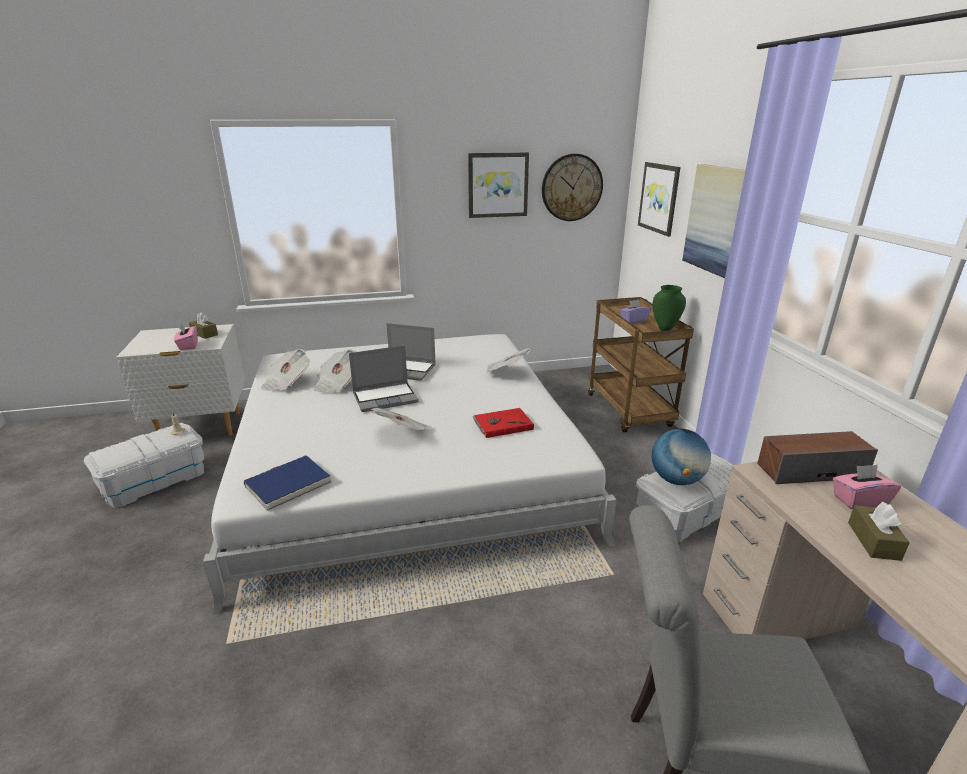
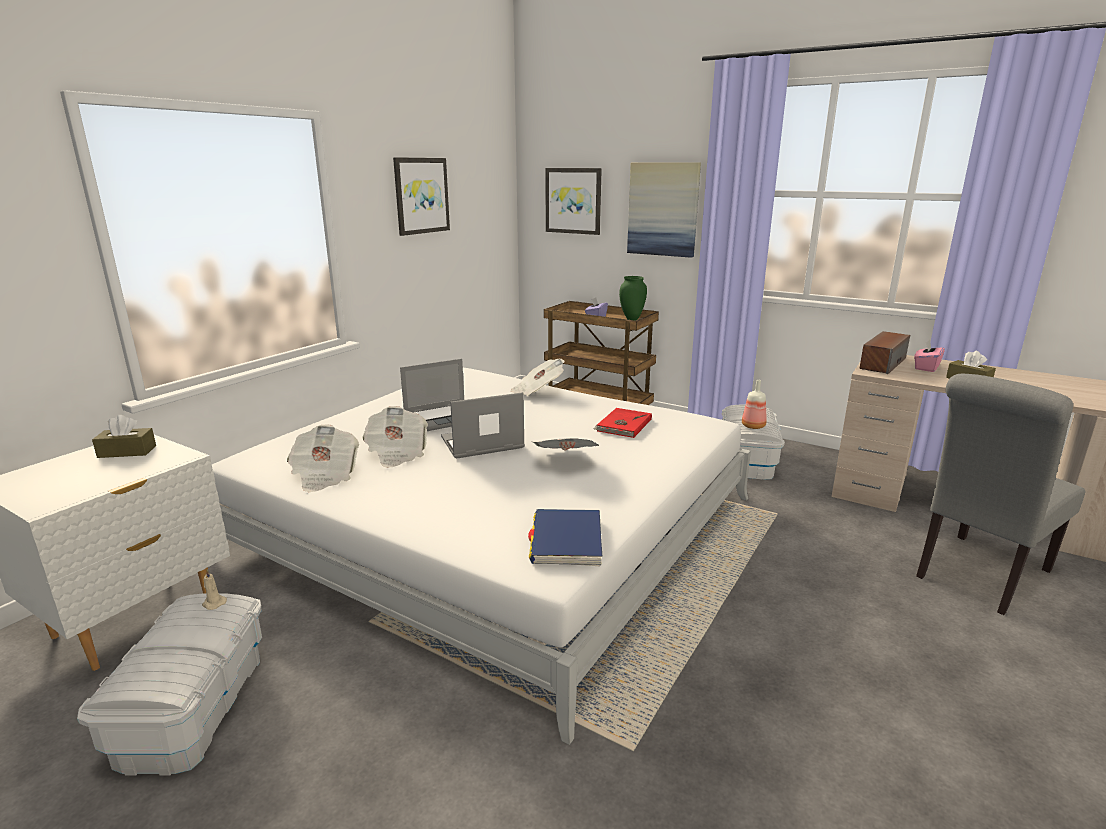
camera: 45 degrees left, 5 degrees down
(188, 345) = (140, 469): pink tissue box -> none
(386, 398) = (481, 444): laptop -> laptop turned 135 degrees counterclockwise
(571, 187) = (479, 197): wall clock -> none
(676, 480) = (753, 426): globe -> bottle

